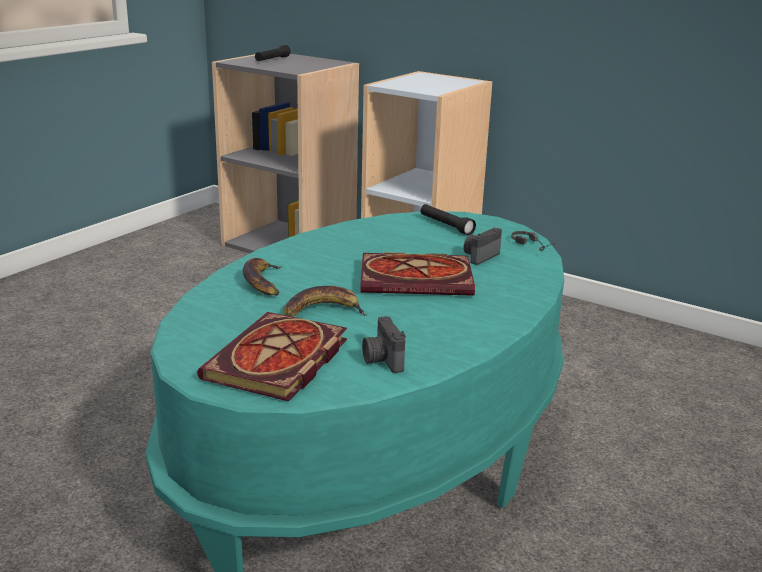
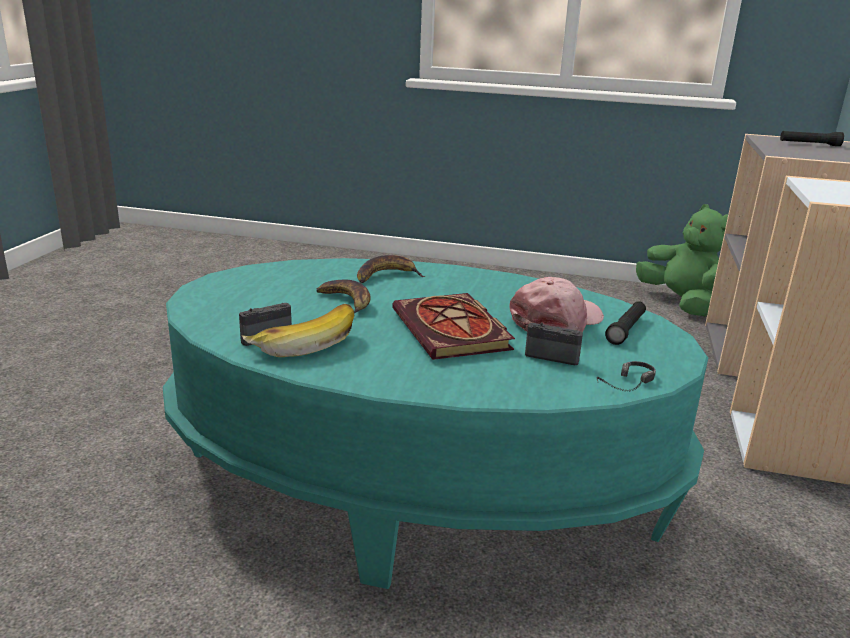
camera: 70 degrees right, 0 degrees up
(171, 239) = (680, 303): none -> green plush toy
(277, 362) = (241, 301): book -> none
(411, 343) = (303, 343): none -> banana
(416, 241) = (556, 320): none -> pink cap

